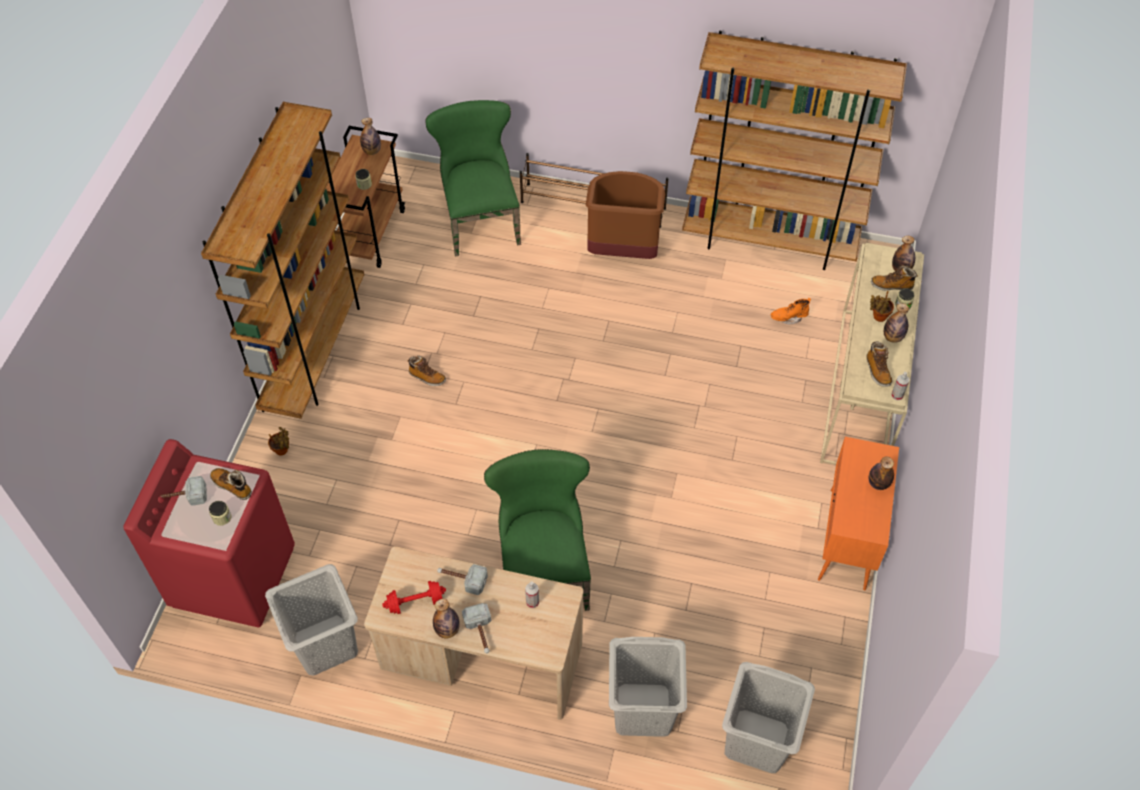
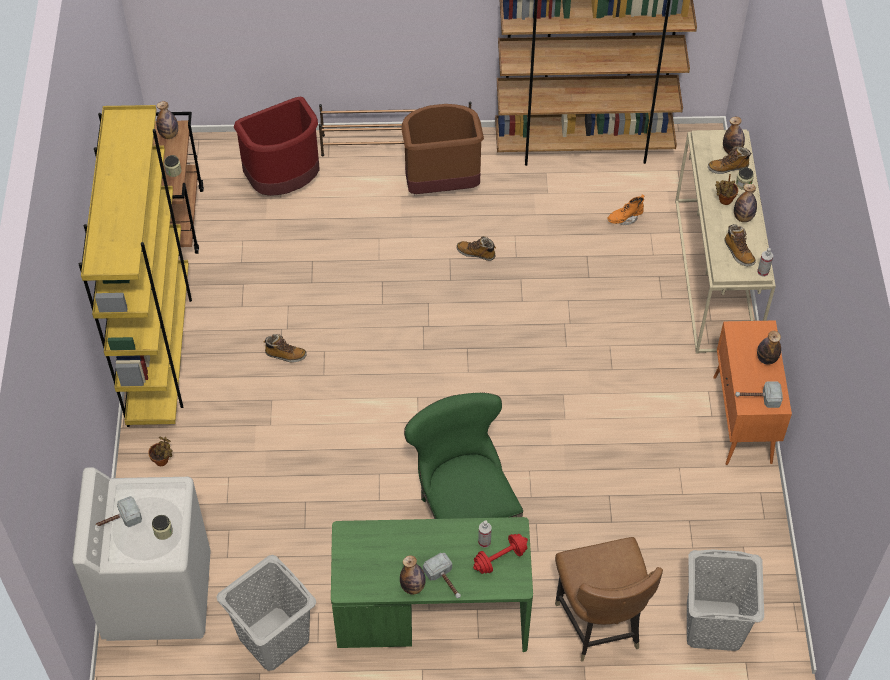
camera: 15 degrees left, 0 degrees up
(232, 486) = (162, 499): boot -> boot (476, 253)
(234, 575) = (157, 595): red washing machine -> white washing machine
(315, 350) = (160, 352): brown bookcase -> yellow bookcase
(415, 602) = (373, 568): red dumbbell -> red dumbbell (500, 559)
(462, 579) = (410, 536): hammer -> hammer (757, 398)
(480, 220) = (285, 183): green chair -> red trash can
(481, 659) = (432, 615): beige desk -> green desk
(642, 710) = (599, 624): grey laundry basket -> brown chair

